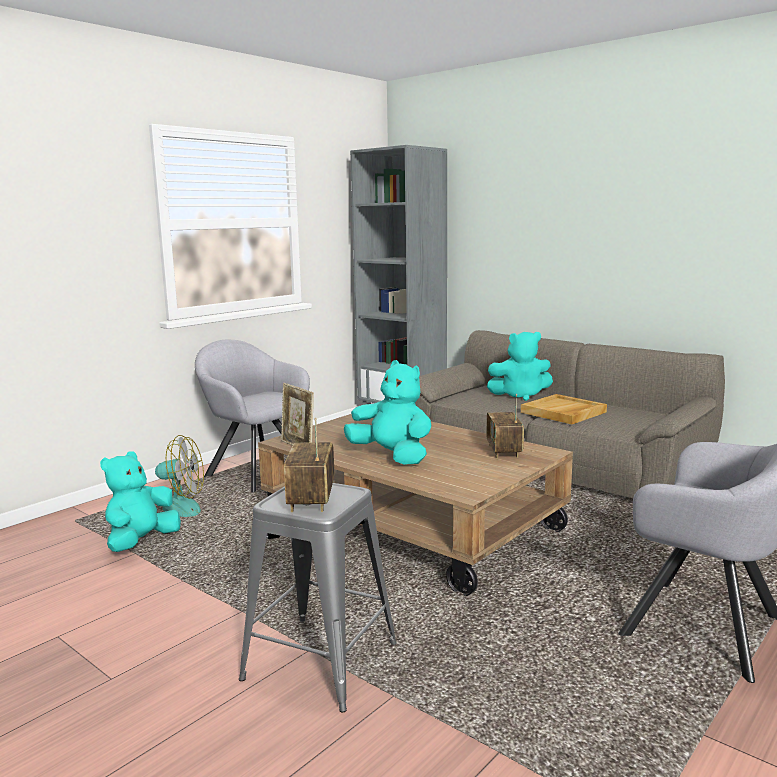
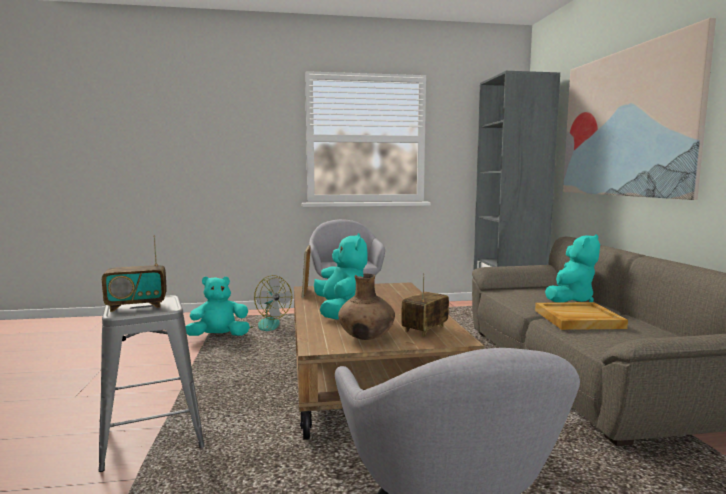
camera: 40 degrees right, 5 degrees down
(311, 500) = (137, 306): radio -> radio turned 150 degrees counterclockwise
(482, 472) = (367, 338): none -> brown vase
(520, 395) = (570, 299): turquoise plush toy -> turquoise plush toy turned 90 degrees counterclockwise
(544, 215) = (626, 123): none -> picture

